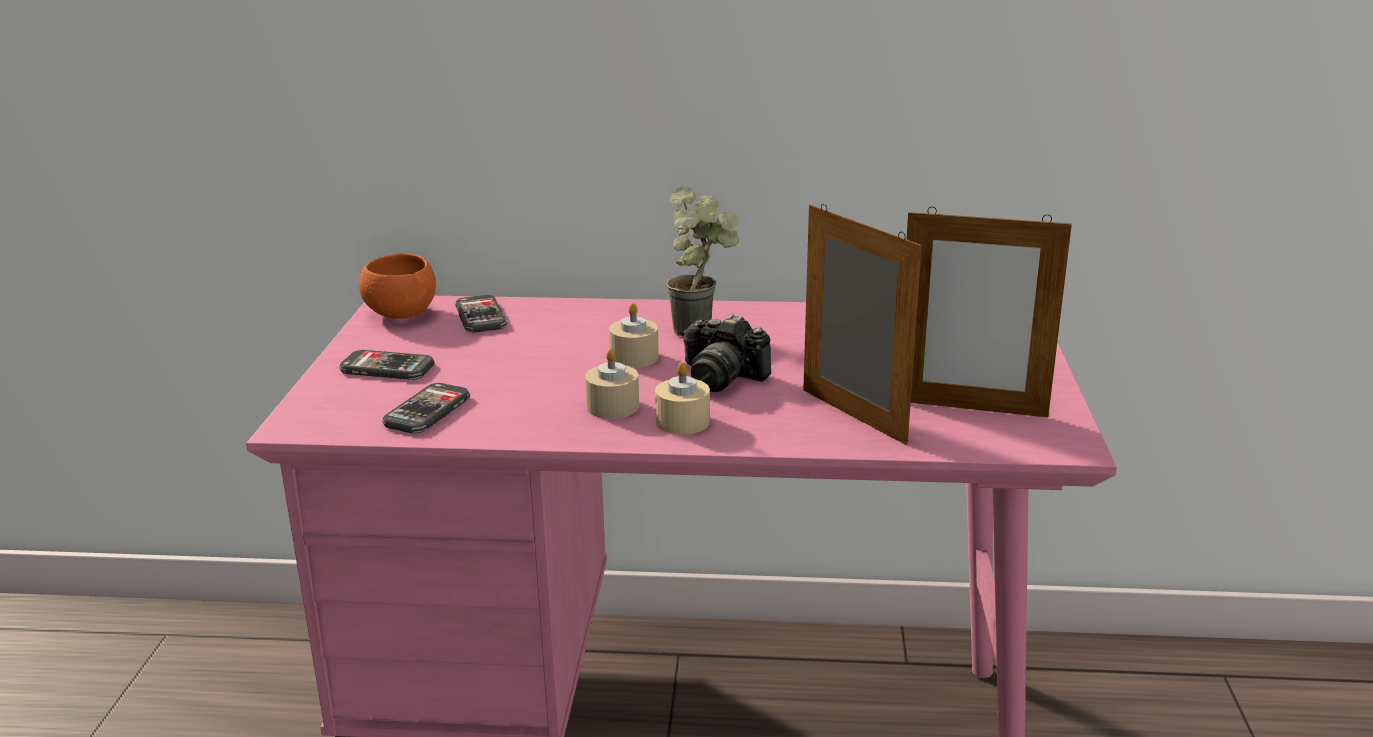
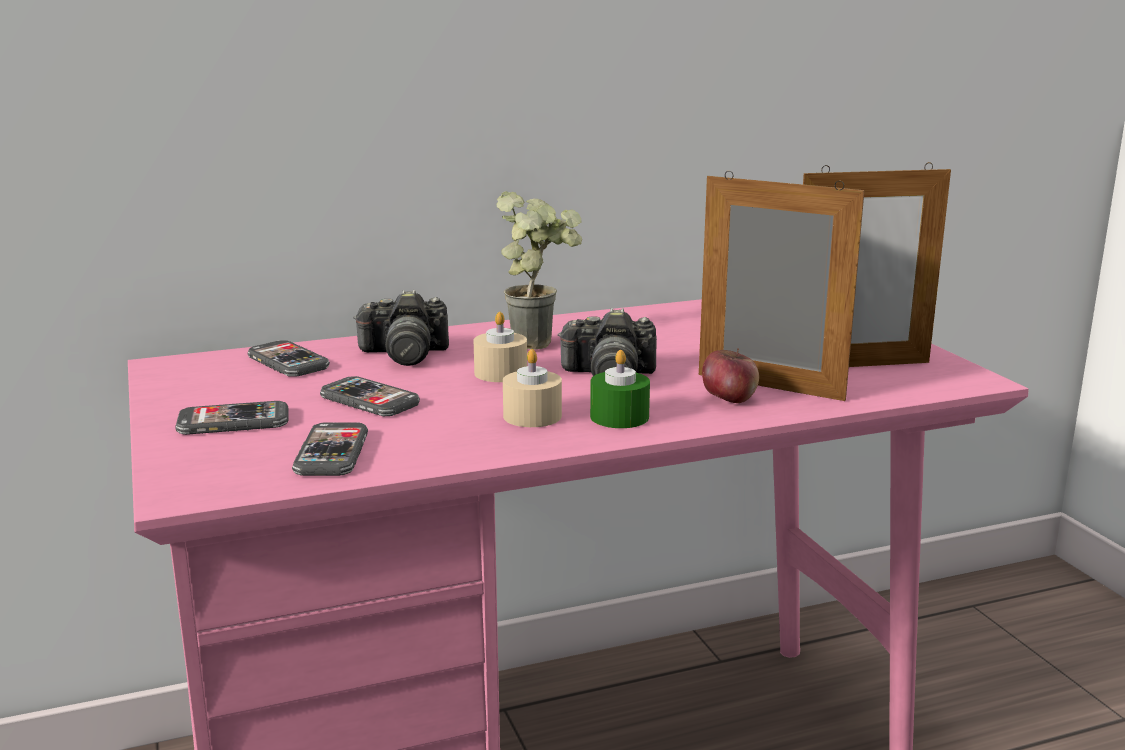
camera: 25 degrees left, 5 degrees down
(401, 314) = (189, 372): orange bowl -> none
(504, 366) = (369, 400): none -> phone
(577, 324) = (404, 354): none -> camera
(682, 421) = (619, 417): beige candle -> green candle
(800, 422) = (729, 399): none -> apple

